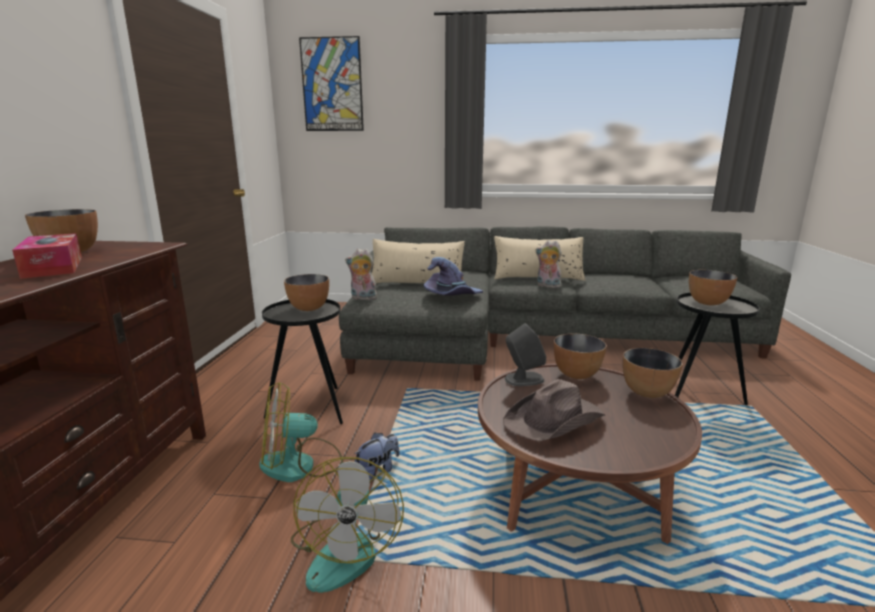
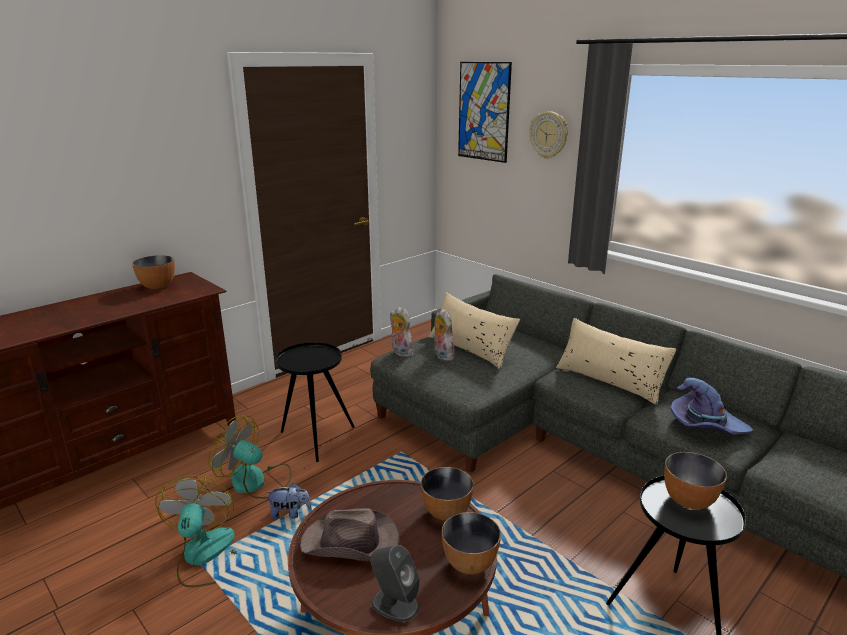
camera: 40 degrees right, 5 degrees up
(53, 267) = (125, 303): tissue box -> none
(309, 308) = (318, 356): bowl -> none
(345, 549) = (206, 556): fan -> fan turned 135 degrees clockwise
(406, 100) = (549, 135): none -> wall clock
(451, 296) = (472, 377): purple hat -> purple hat (705, 425)
(523, 379) = (397, 494): grey speaker -> grey speaker (394, 604)
(547, 286) = (599, 397): plush toy -> plush toy (442, 355)

